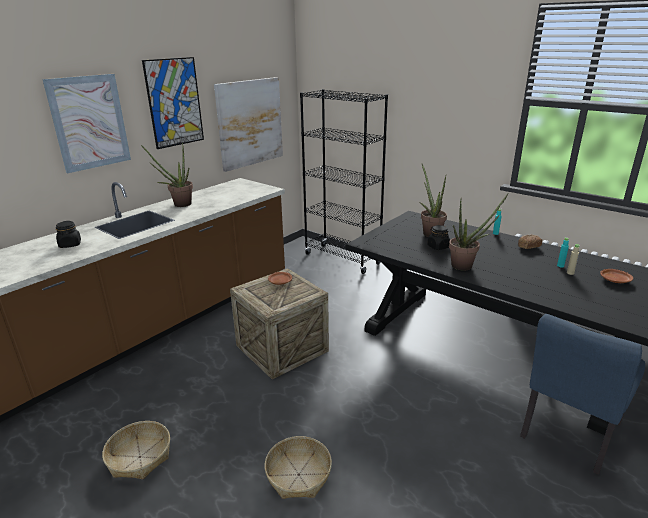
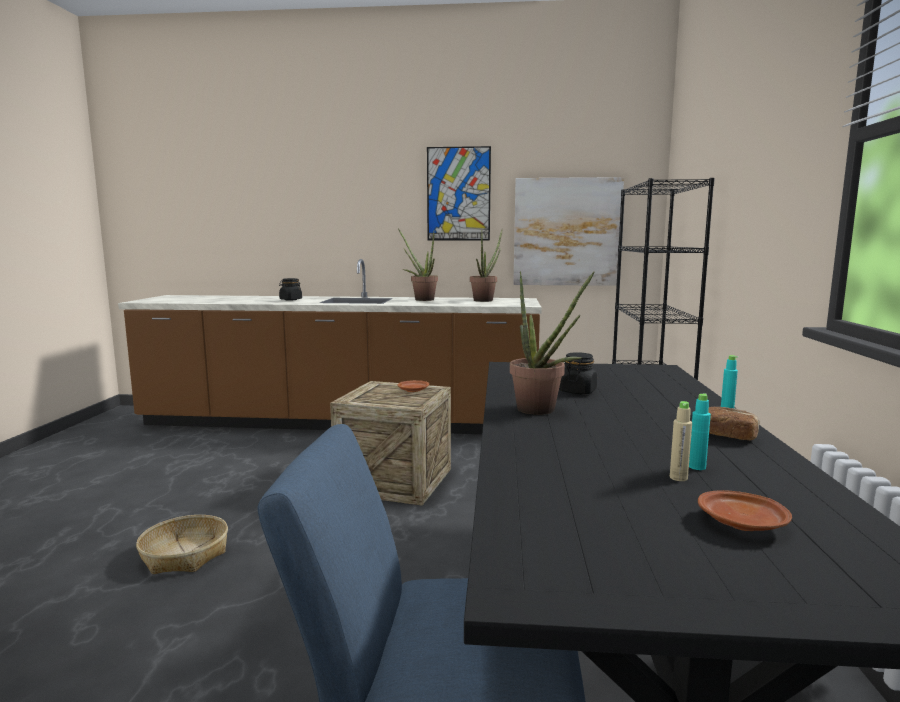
camera: 55 degrees right, 15 degrees down
(89, 122) = (362, 202): picture -> none
(139, 456) = (177, 478): basket -> none
(430, 232) = (621, 382): potted plant -> potted plant (485, 300)

